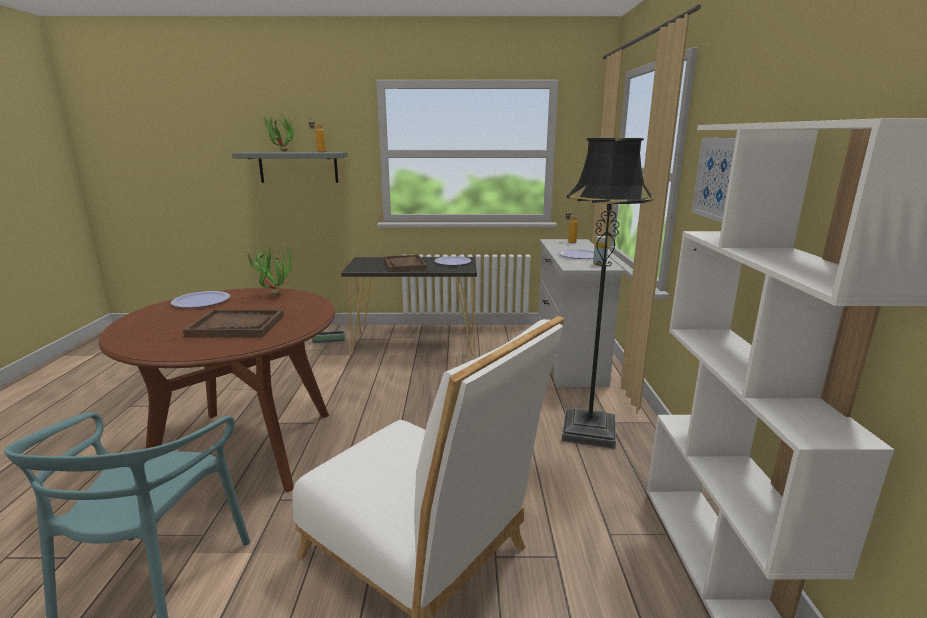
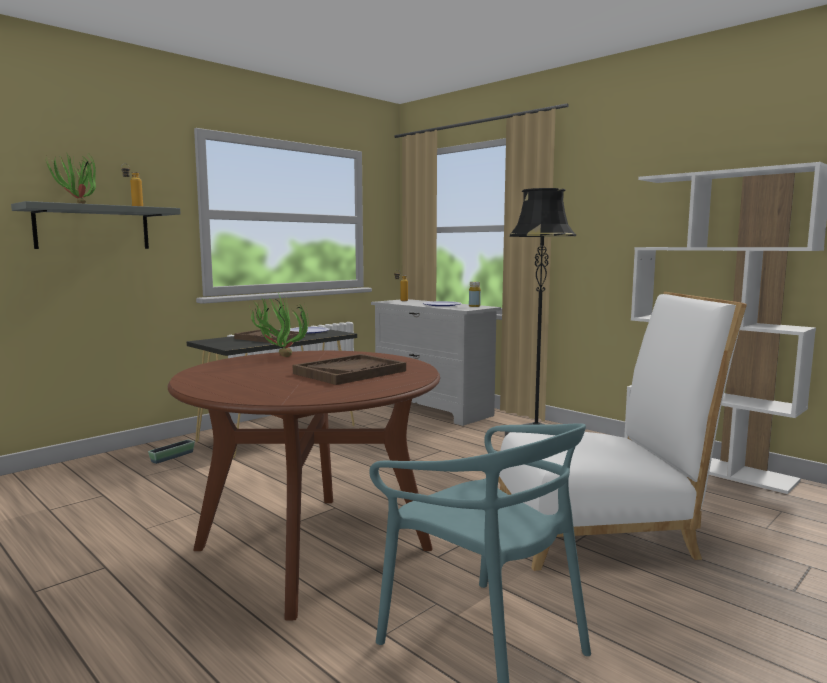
camera: 45 degrees left, 10 degrees down
(201, 301) = (222, 371): plate -> none
(719, 178) = (601, 220): picture -> none

